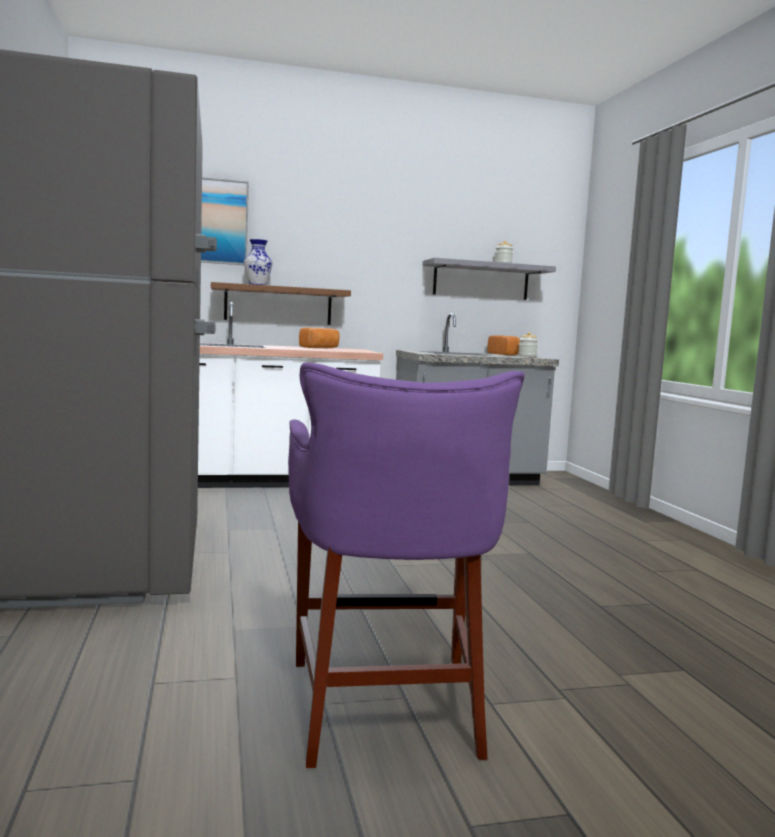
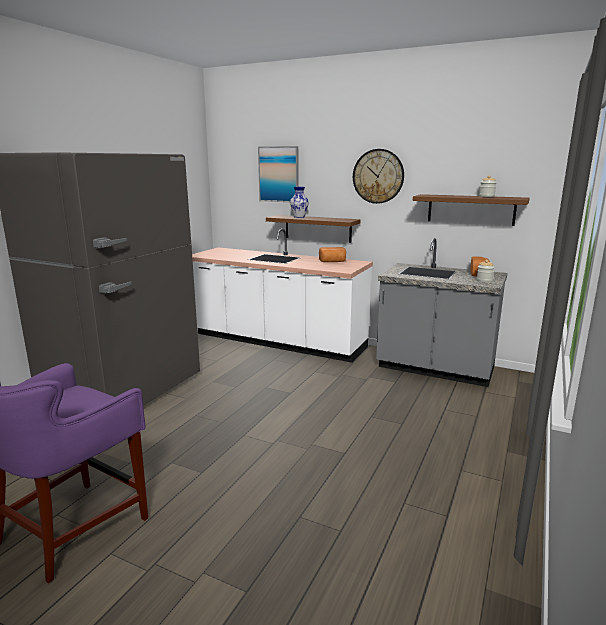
camera: 40 degrees right, 10 degrees up
(368, 234) = (378, 176): none -> wall clock
(481, 281) = (471, 209): grey shelf -> brown shelf

